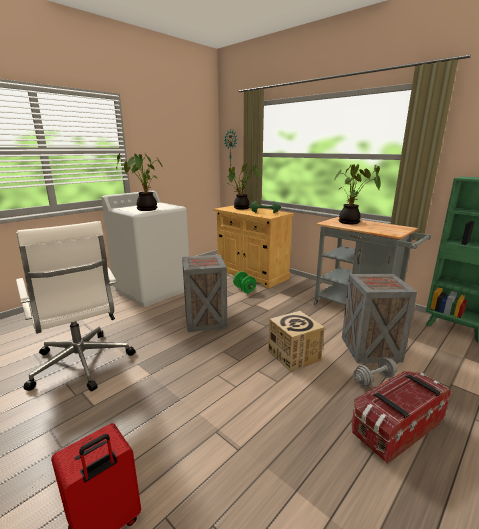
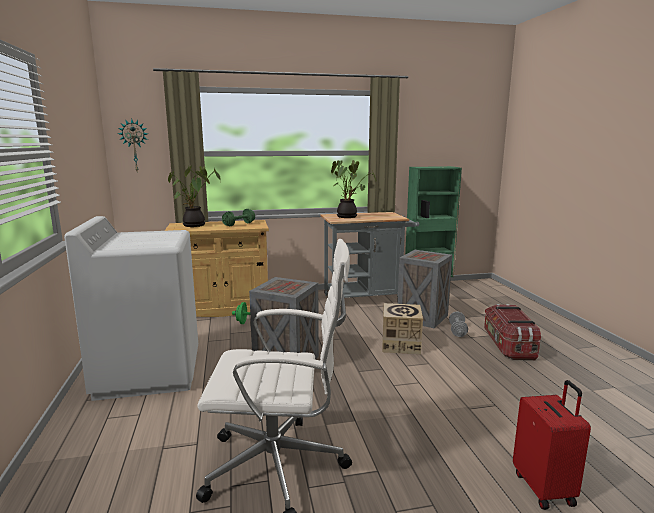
camera: 55 degrees left, 5 degrees down
(145, 209) = (157, 241): potted plant -> none

